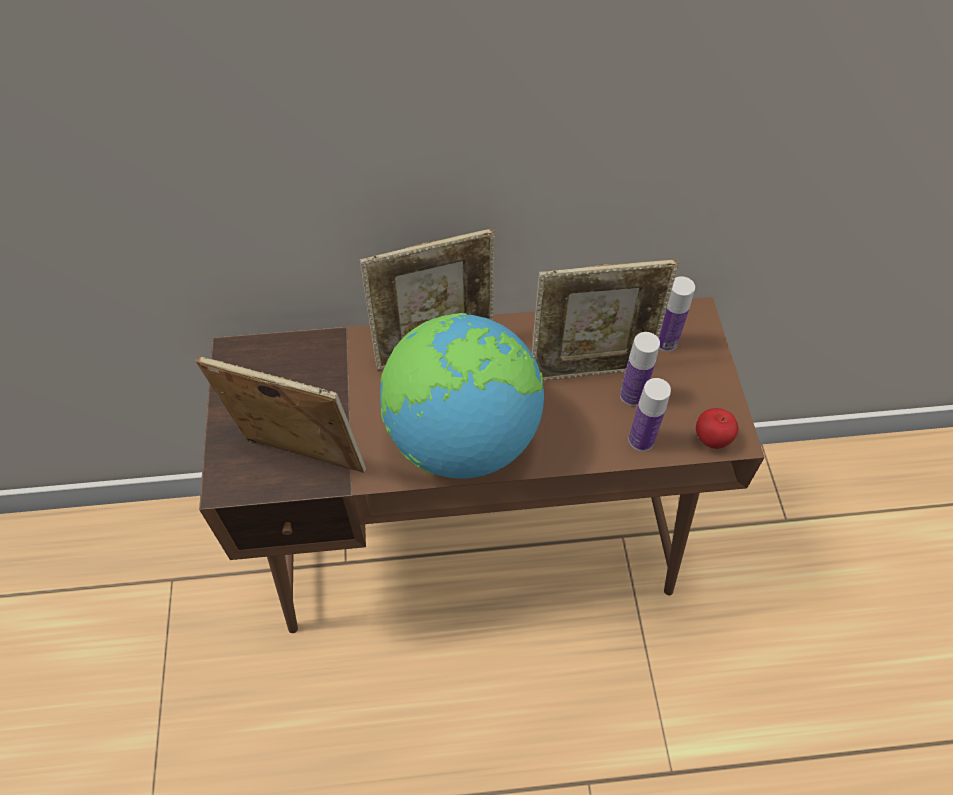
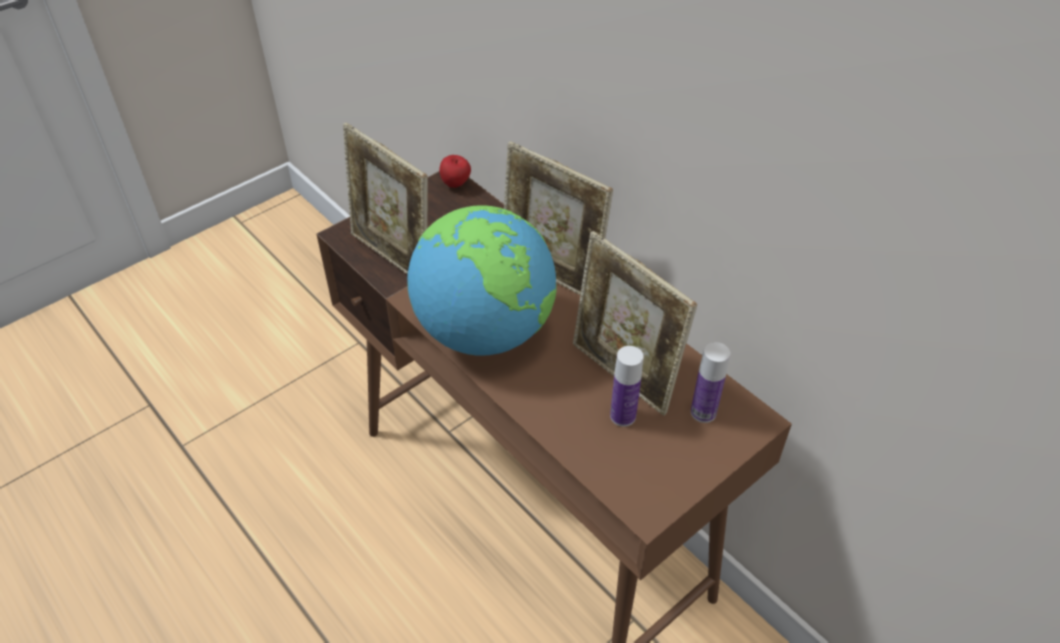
camera: 55 degrees right, 10 degrees down
(300, 458) = (393, 257): picture frame -> picture frame turned 150 degrees clockwise
(641, 440) = (583, 443): bottle -> none
(711, 439) = (629, 494): apple -> apple (456, 184)

